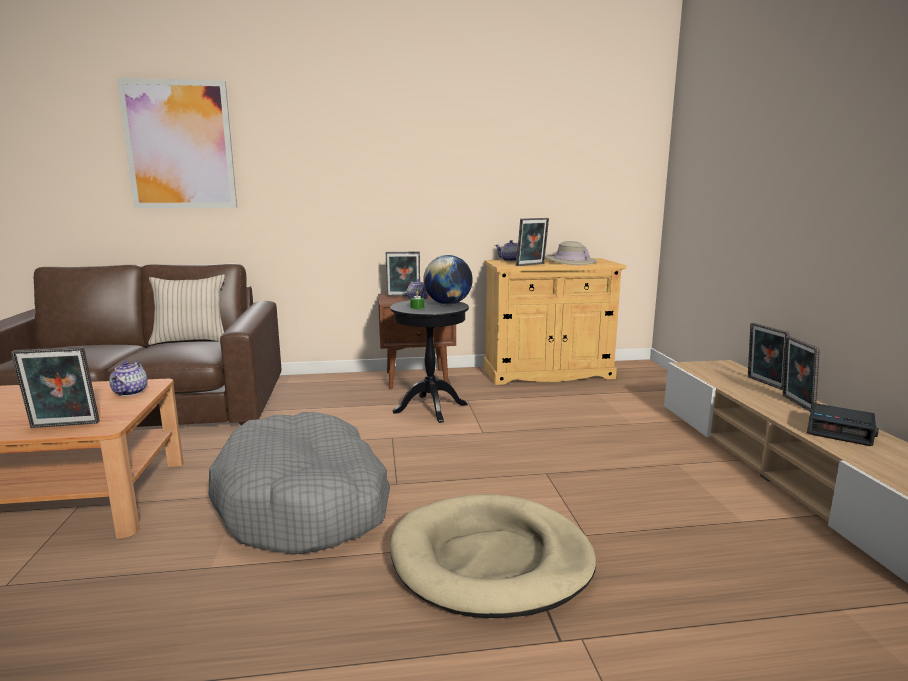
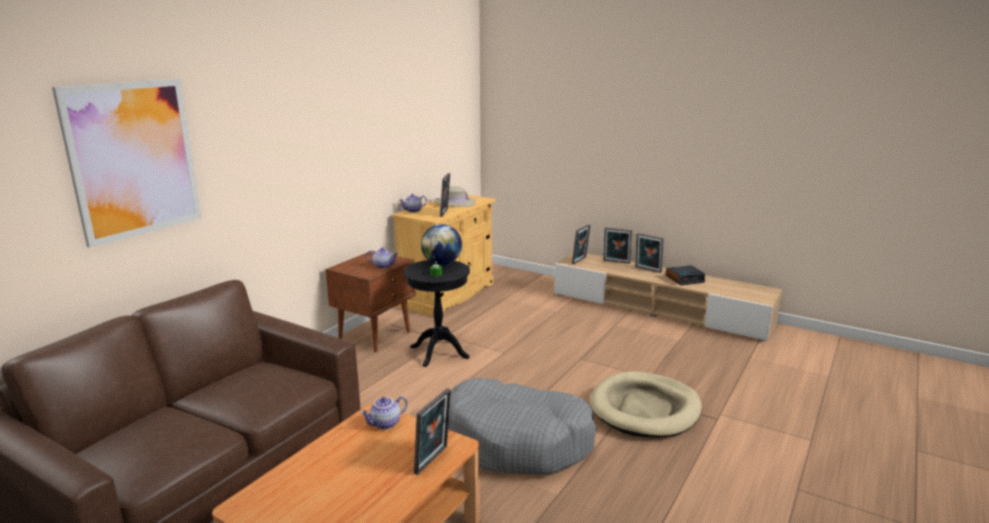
camera: 50 degrees left, 5 degrees up
(131, 392) = (385, 424): teapot -> teapot turned 105 degrees clockwise
(191, 341) = (228, 377): beige pillow -> none
(403, 296) = (357, 265): picture frame -> picture frame (580, 261)

